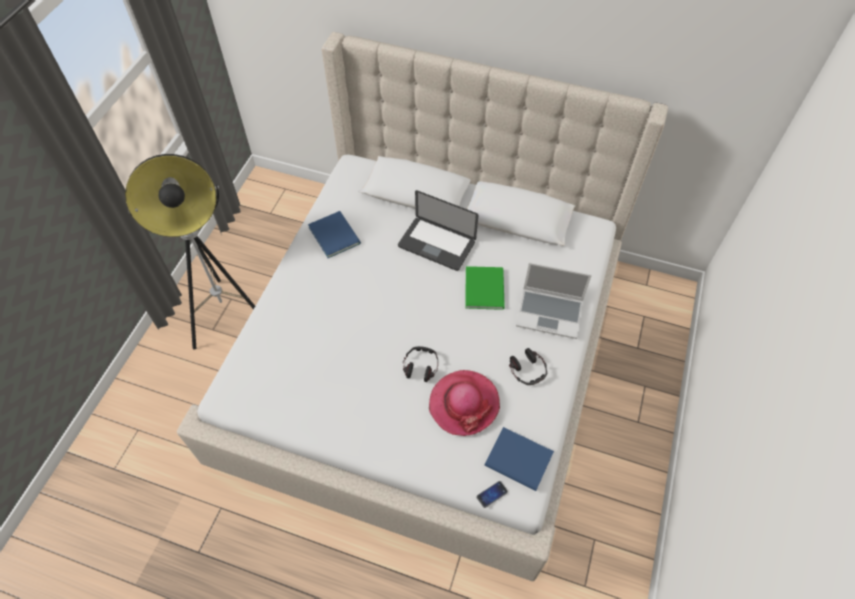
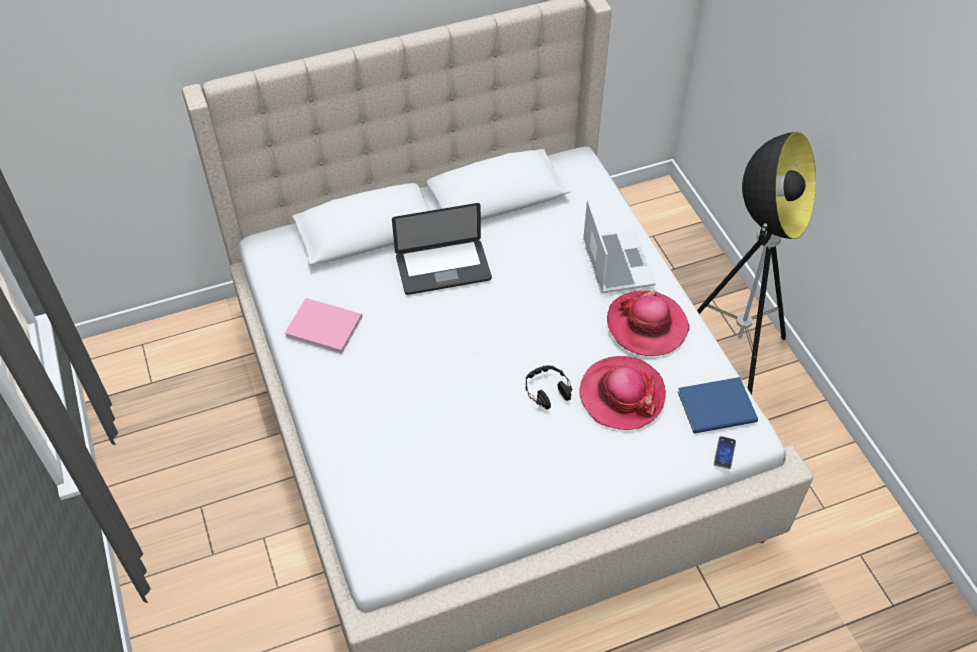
camera: 40 degrees left, 5 degrees down
(227, 315) = (215, 526): floor lamp -> floor lamp (732, 358)
(334, 234) = (323, 325): blue book -> pink book
(485, 287) = (533, 278): green book -> none
(528, 370) = (647, 325): headphones -> hat
(550, 313) = (616, 263): laptop -> laptop turned 75 degrees counterclockwise

